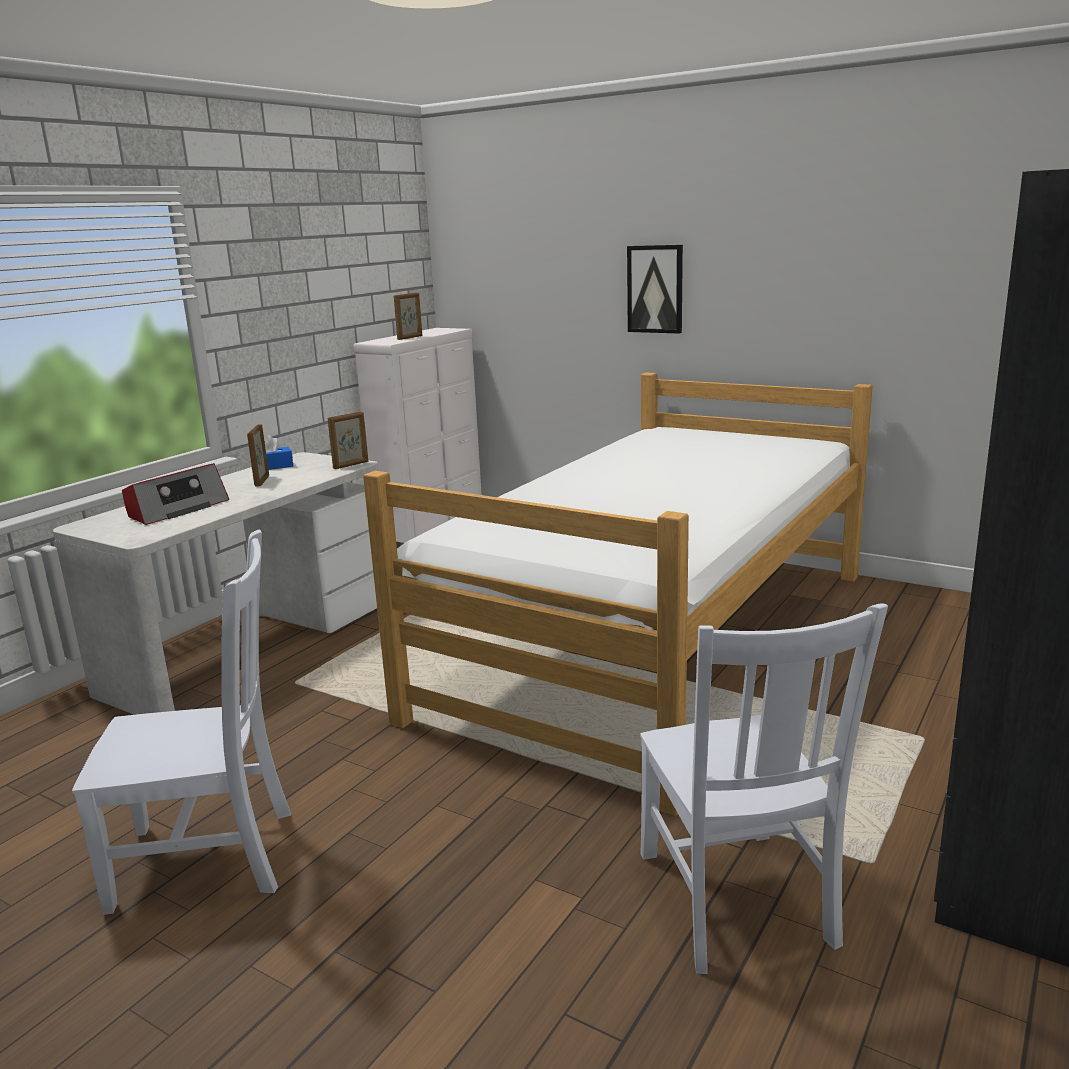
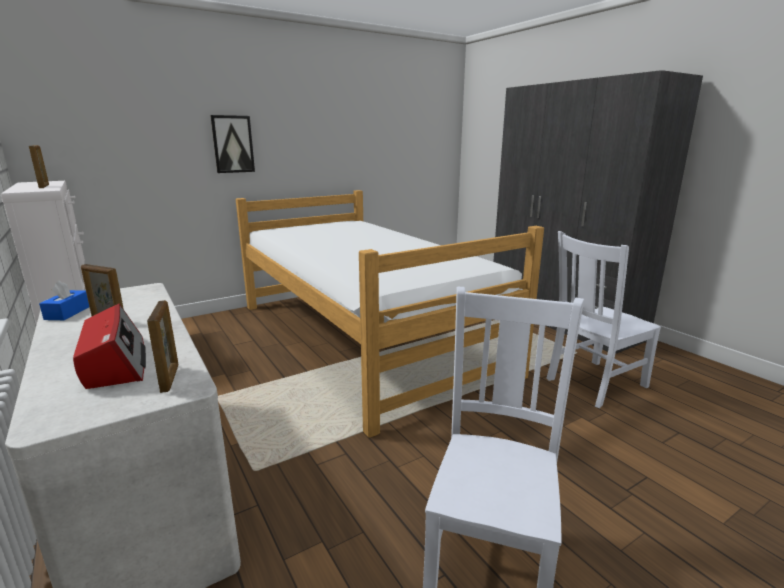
camera: 65 degrees left, 0 degrees up
(351, 465) = (147, 289): picture frame -> picture frame (170, 378)
(736, 902) = (594, 383): white chair -> white chair turned 135 degrees clockwise

